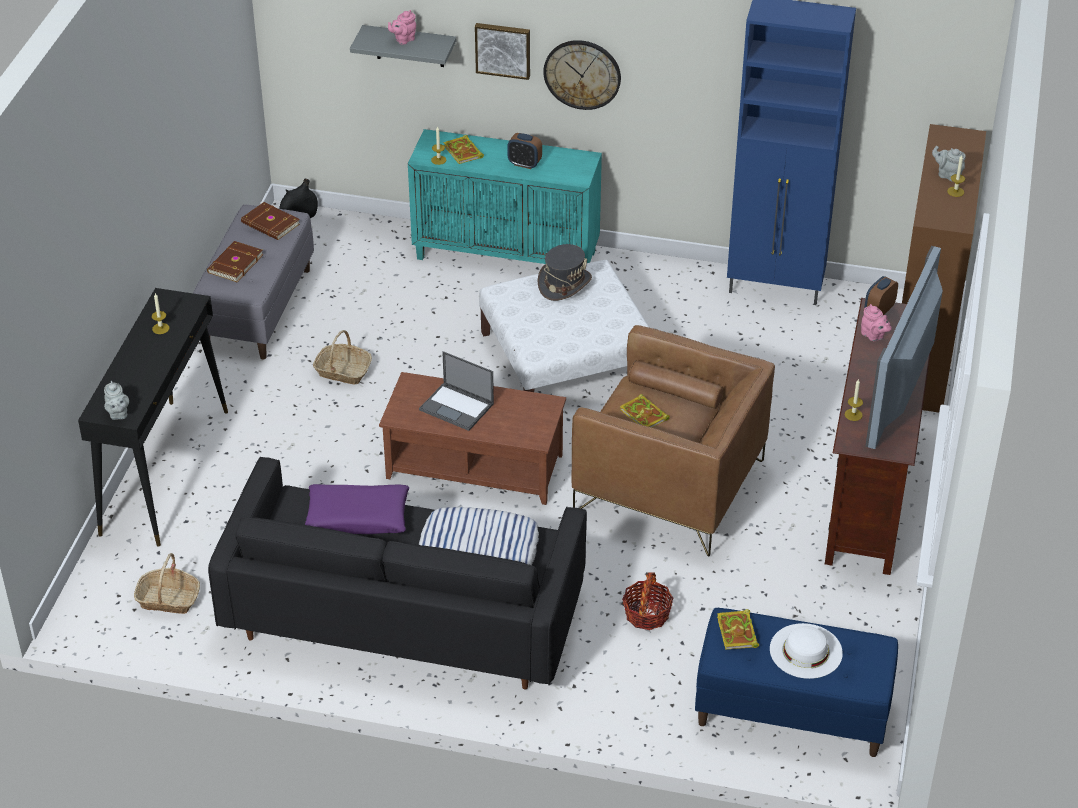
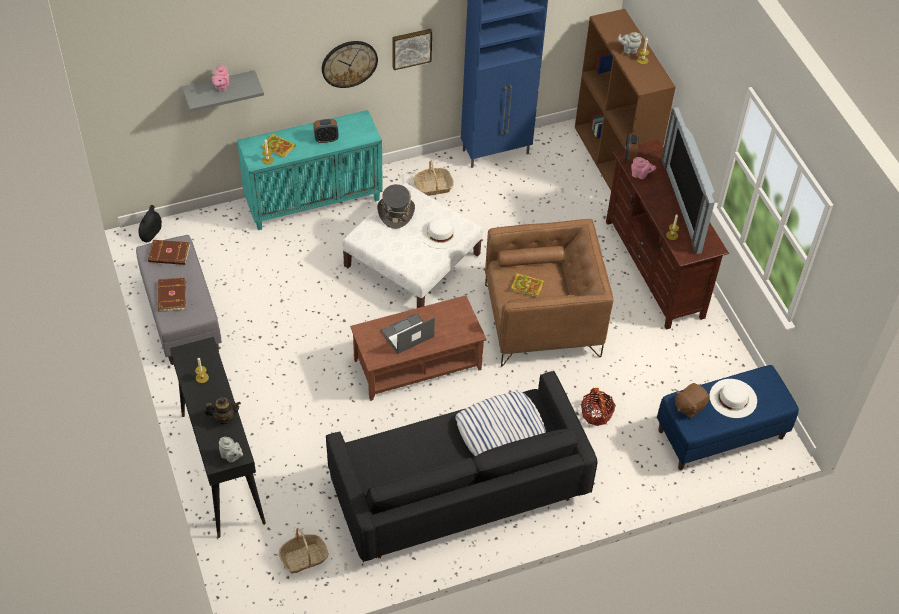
camera: 35 degrees left, 10 degrees up
(146, 375) = (224, 417): none -> teapot
(343, 371) = (278, 336): basket -> basket (433, 187)
(357, 517) = (408, 443): purple pillow -> none
(457, 407) = (407, 334): laptop -> laptop turned 150 degrees clockwise
(503, 49) = (290, 67): picture -> picture (411, 48)
(599, 324) = (440, 232): none -> white hat
(738, 633) = (689, 406): book -> brown plush toy

